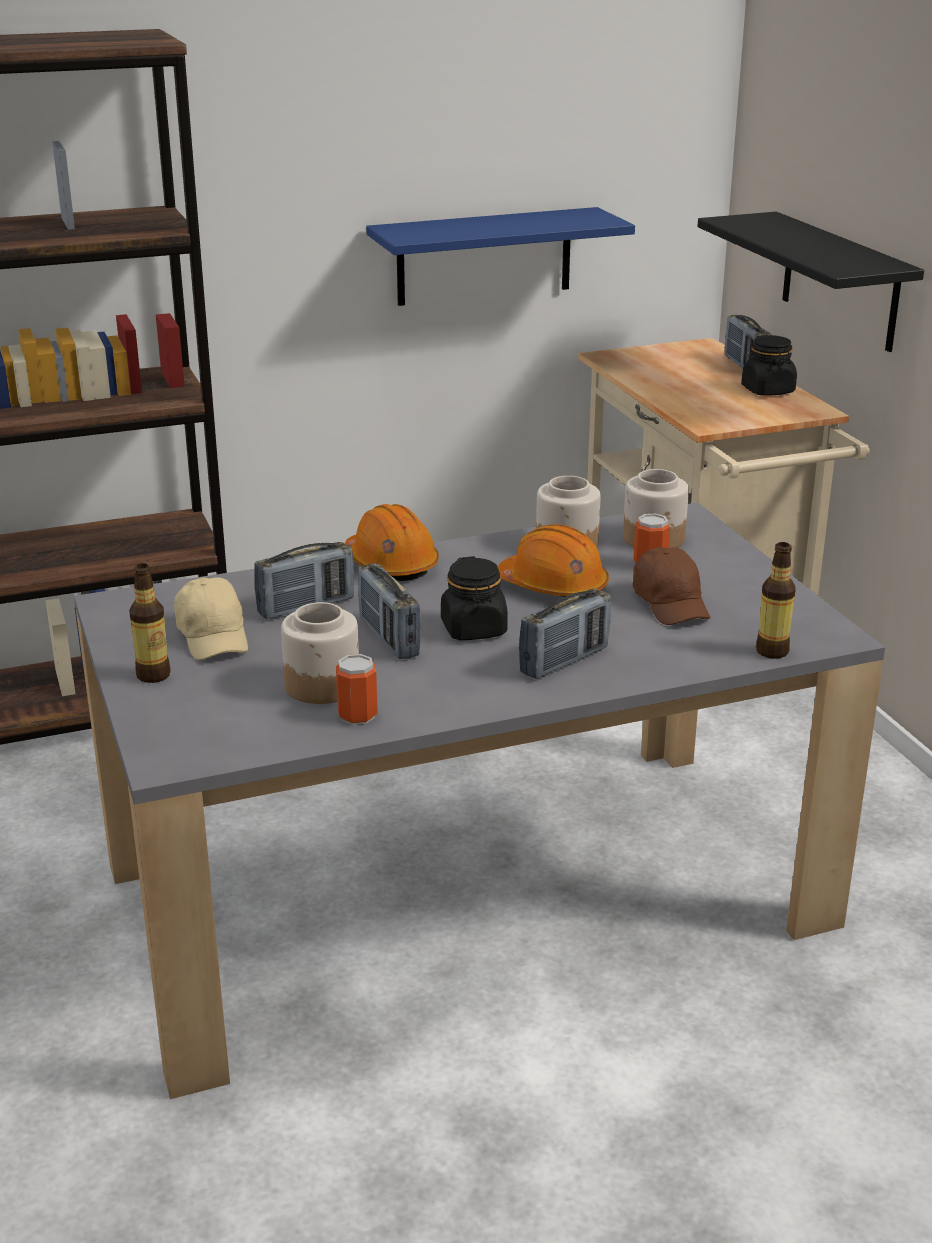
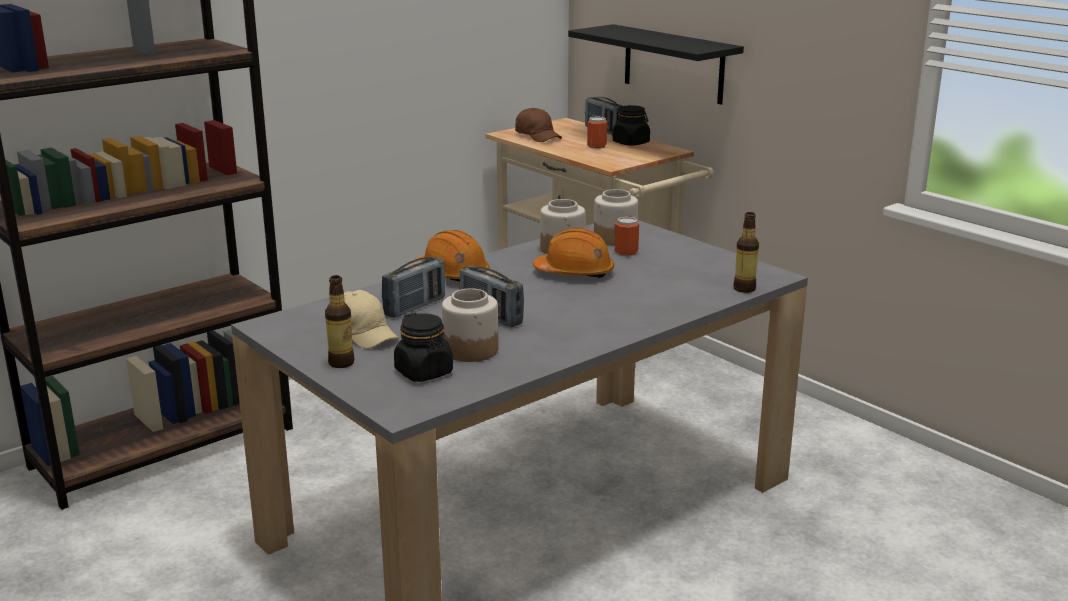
camera: 20 degrees left, 5 degrees down
(357, 715) = (511, 363): can -> can (596, 146)
(474, 629) = (544, 304): black jar -> black jar (424, 372)
(484, 256) = (421, 68): blue shelf -> none
(564, 661) = (620, 312): radio -> none
(671, 603) = (659, 272): brown cap -> brown cap (538, 136)

